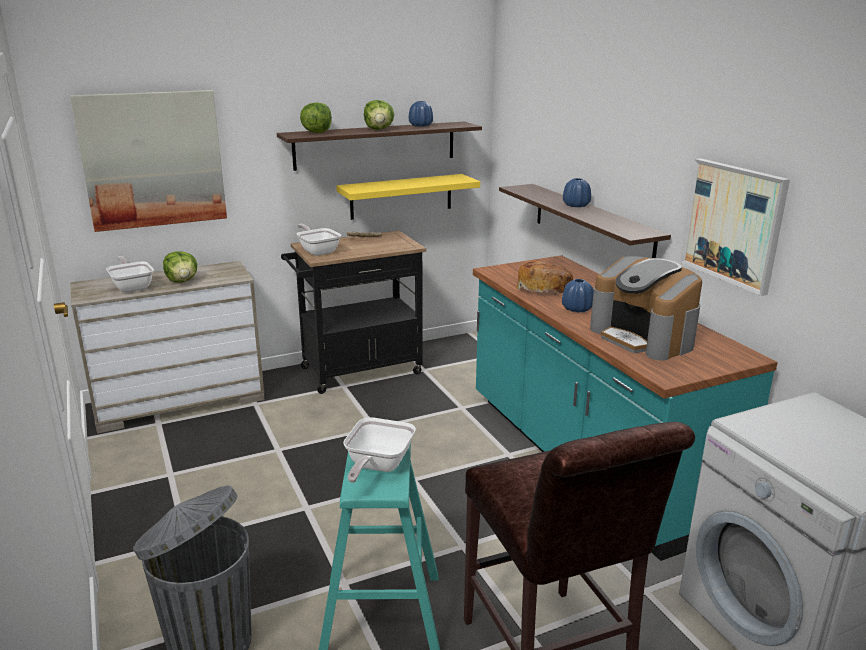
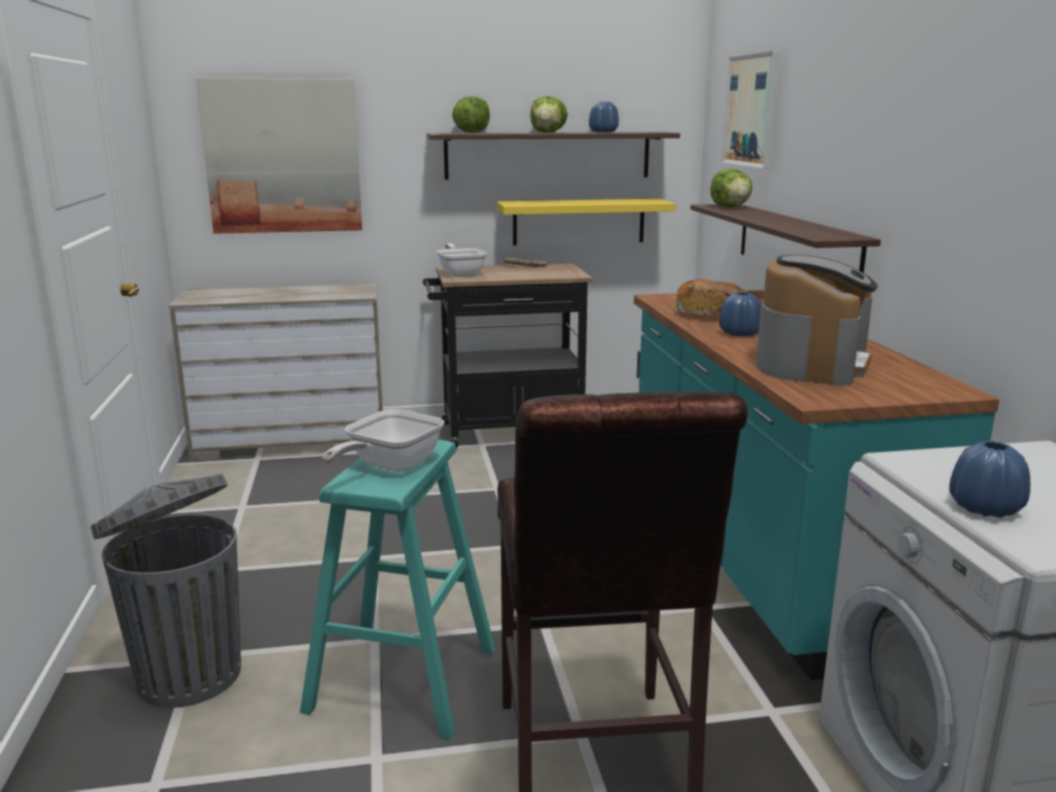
camera: 15 degrees right, 5 degrees down
(132, 286) = (243, 296): frying pan -> none
(182, 281) = (299, 294): lettuce -> lettuce (730, 207)
(576, 205) = (774, 217): blue vase -> blue vase (984, 508)
(643, 337) = (812, 363): coffee machine -> coffee machine turned 135 degrees counterclockwise
(733, 224) = (952, 208): picture -> picture (752, 110)

